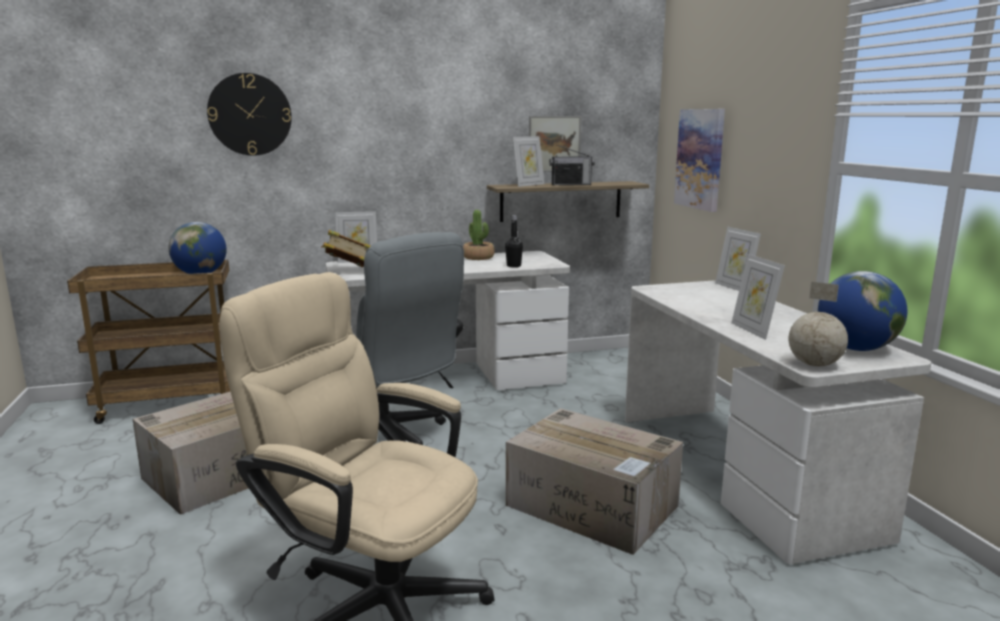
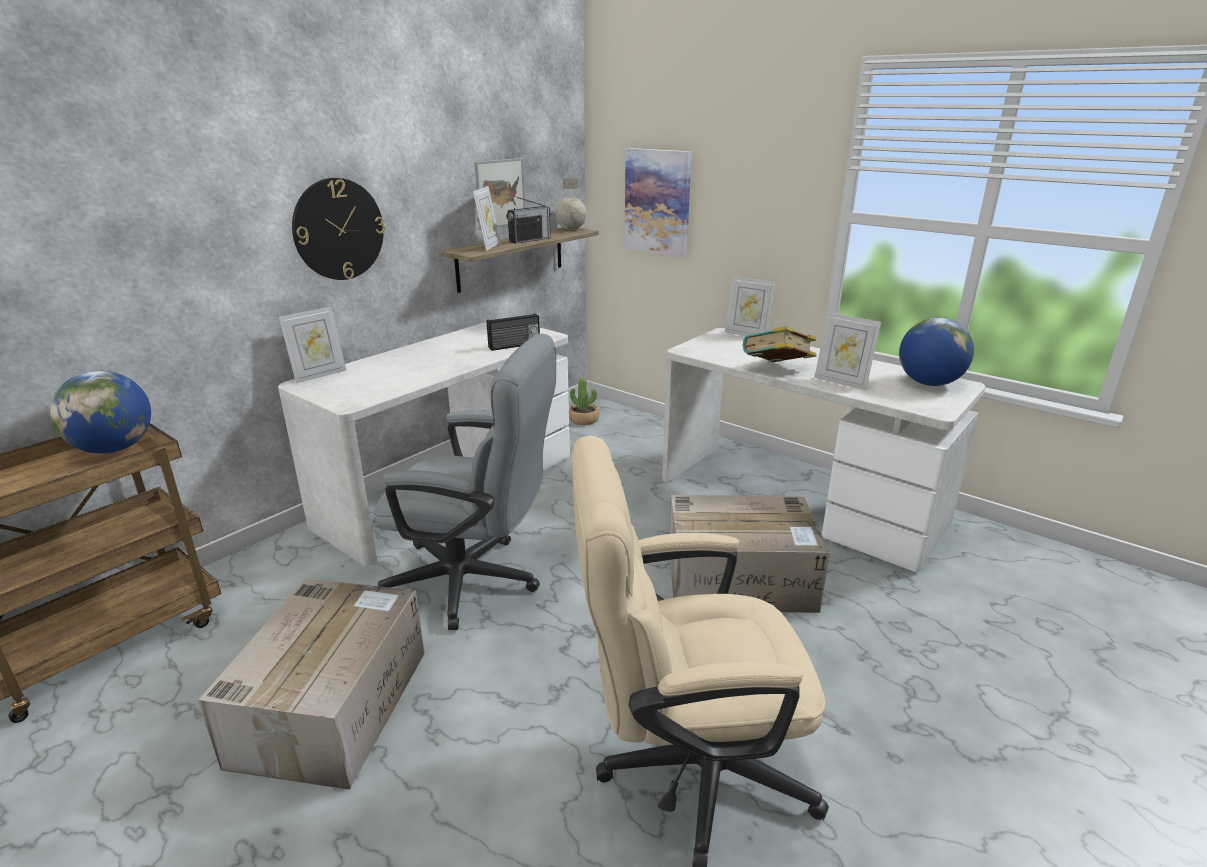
camera: 35 degrees left, 10 degrees up
(250, 114) = (126, 189): wall clock -> wall clock (338, 229)
(349, 270) = (337, 393): book -> book (776, 370)
(478, 257) = (455, 341): potted plant -> potted plant (584, 420)
(513, 266) = (514, 346): black bottle -> radio
(814, 364) = (935, 408): globe -> globe (570, 229)

